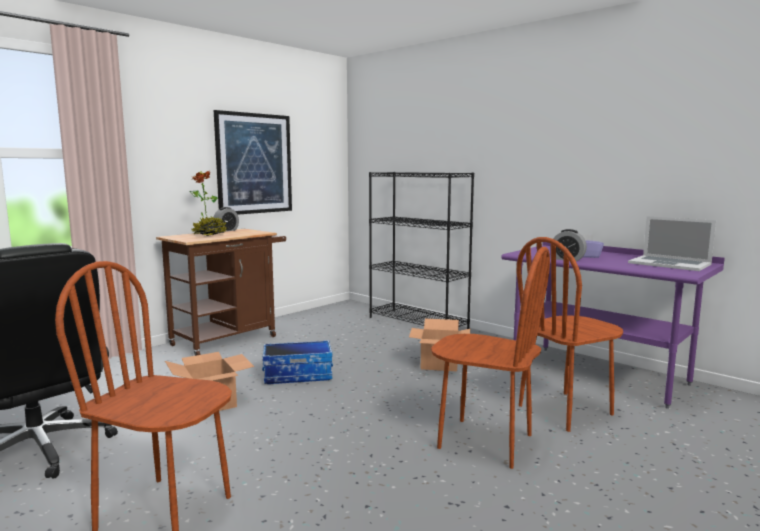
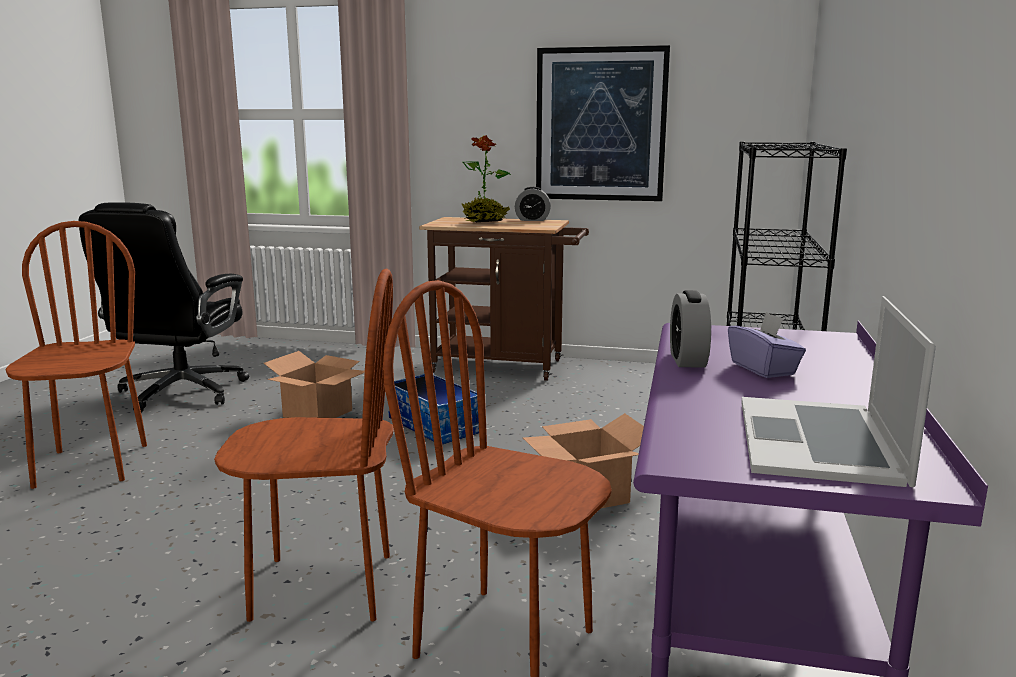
camera: 60 degrees right, 5 degrees up
(485, 442) = (323, 587): brown chair -> brown chair turned 90 degrees counterclockwise

